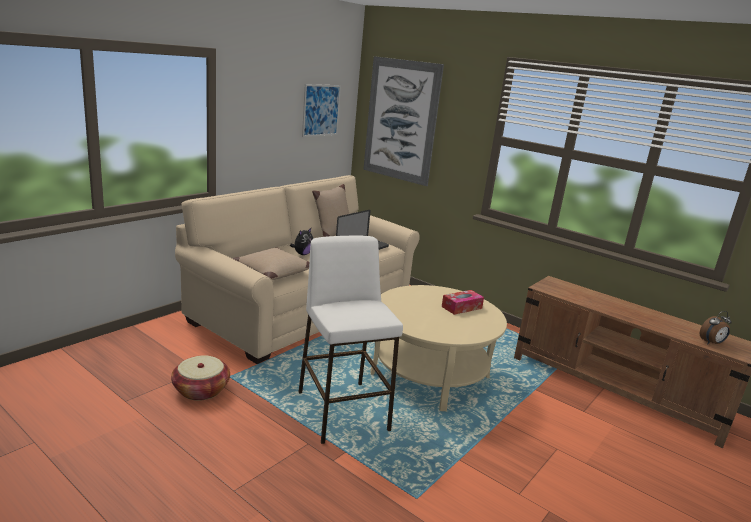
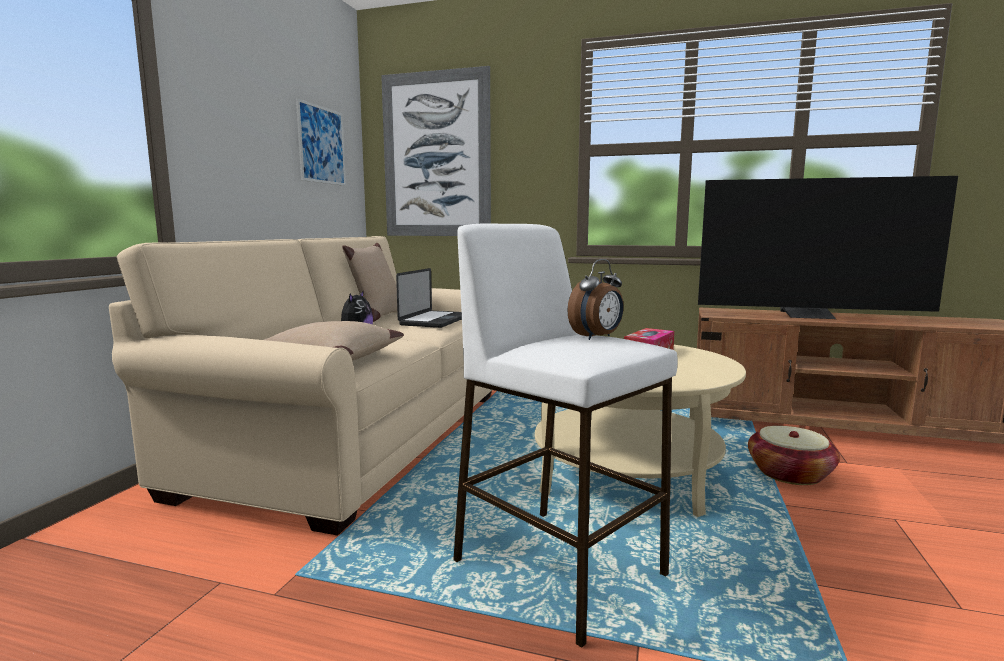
camera: 20 degrees left, 10 degrees down
(201, 390) = (245, 623): basket -> basket (789, 474)
(609, 305) = (809, 316): none -> television
(711, 343) = (967, 324): alarm clock -> alarm clock (597, 337)

